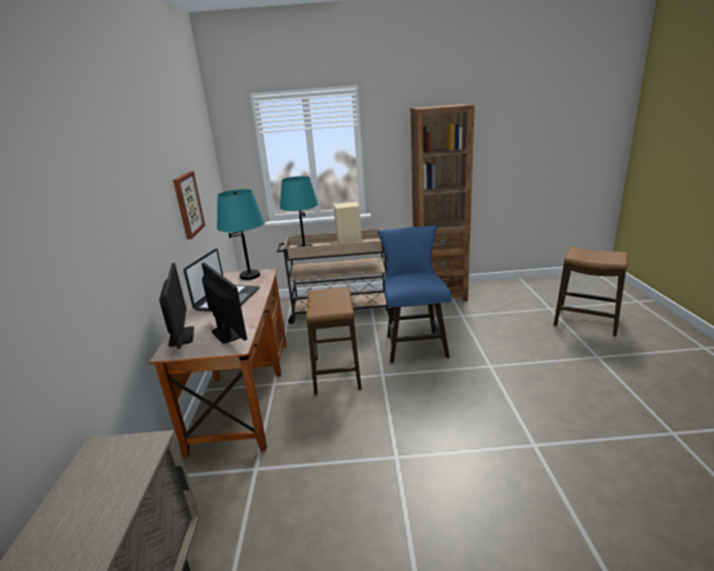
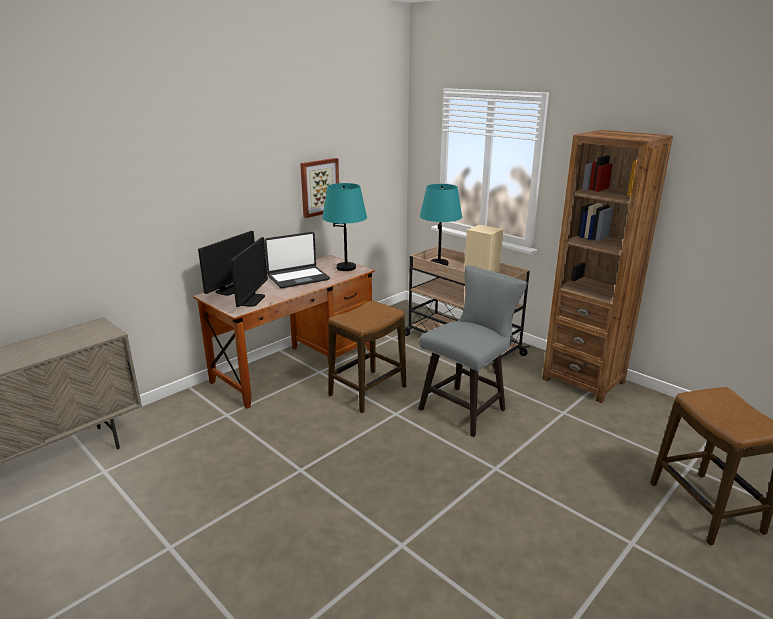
camera: 45 degrees right, 0 degrees up
(414, 344) = (467, 407): blue chair -> grey chair

